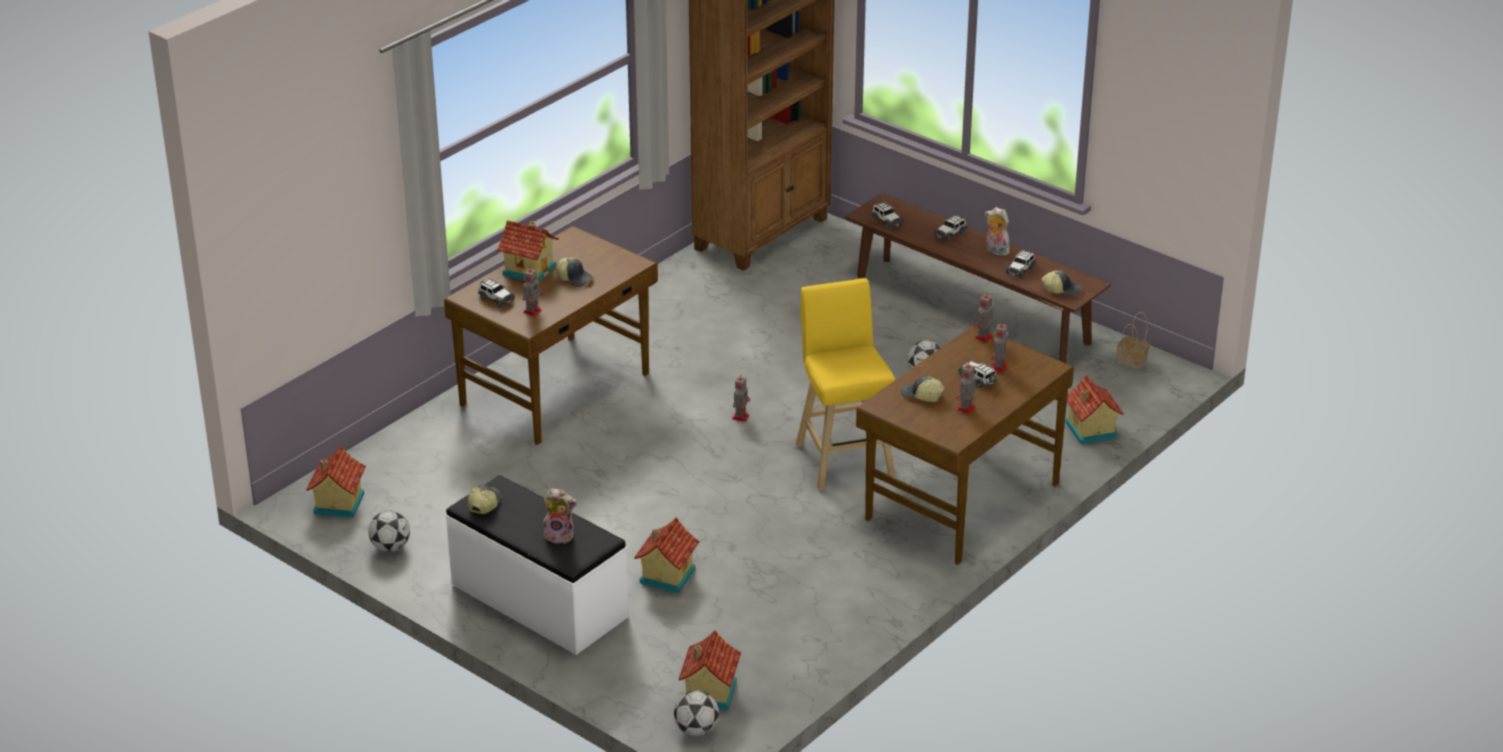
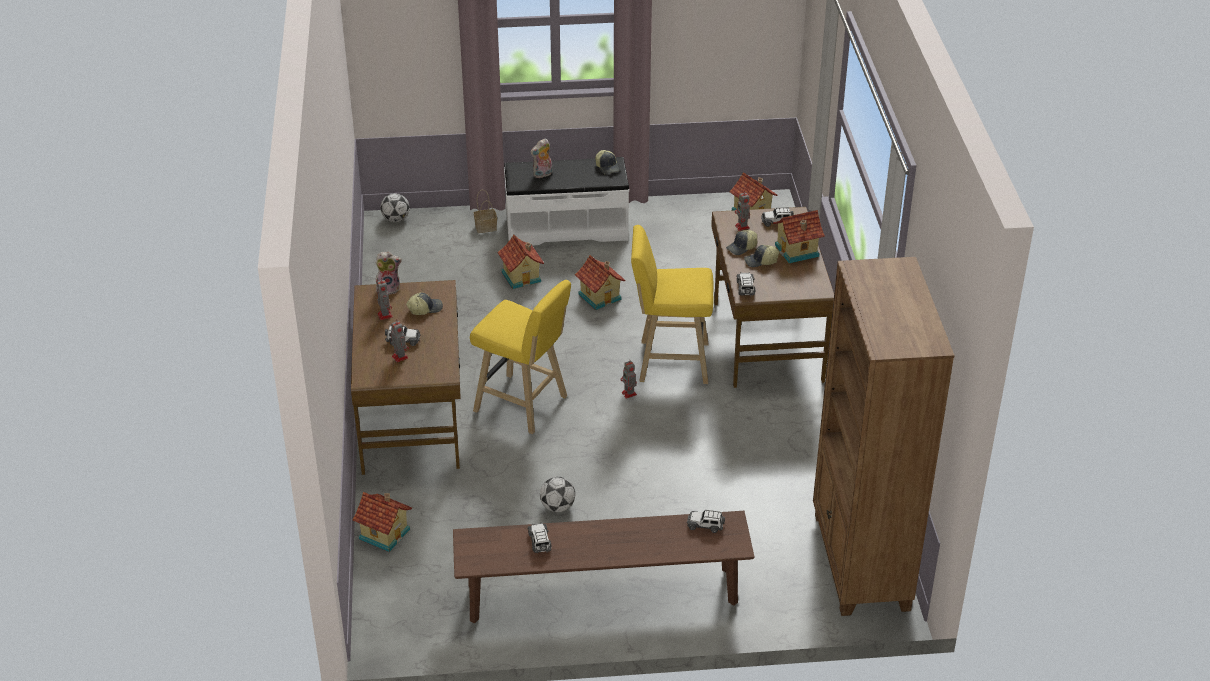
camera: 135 degrees right, 5 degrees up
(390, 547) = (685, 208): football -> none
(665, 421) = (669, 362): none -> yellow stool
(708, 693) = (414, 237): toy house -> toy house (600, 296)
(950, 234) = (640, 545): toy car -> toy car (745, 288)
(983, 338) = (438, 374): toy robot -> none
(995, 251) = (583, 550): plush toy -> plush toy (389, 288)
(1061, 289) = (486, 543): cap -> cap (742, 248)
(1133, 361) = (419, 625): basket -> basket (485, 228)

